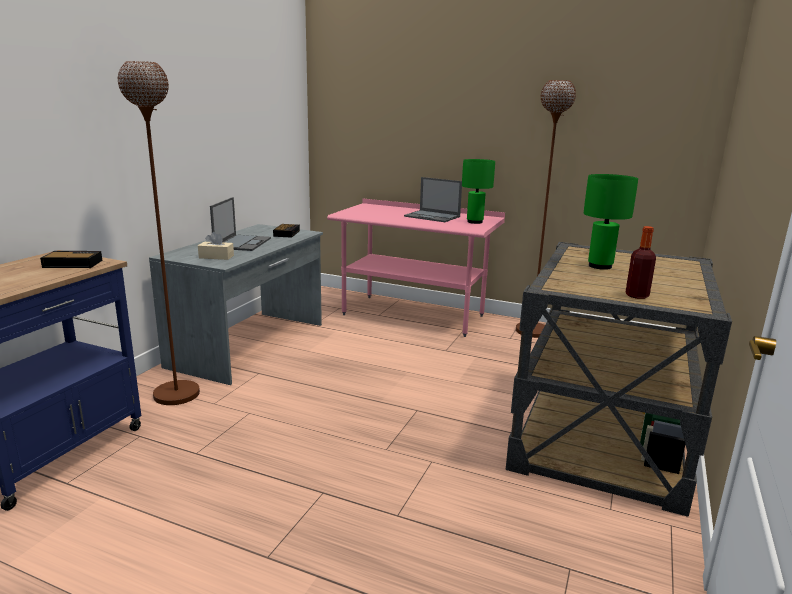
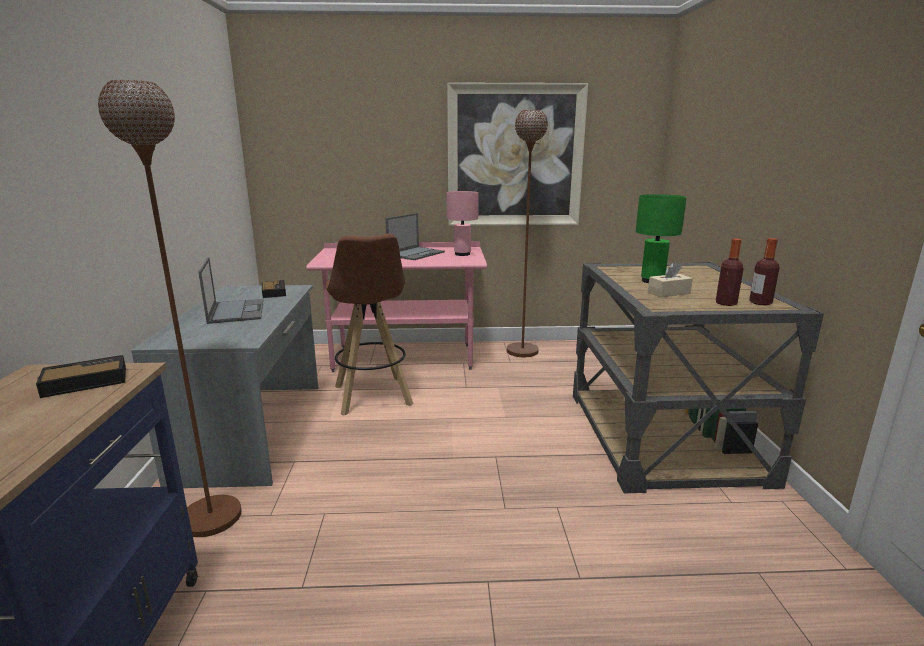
camera: 25 degrees left, 0 degrees up
(216, 257) = (226, 333): beige tissue box -> beige tissue box (669, 293)
(358, 340) = (372, 396): none -> brown stool
(433, 216) = (416, 254): laptop -> laptop turned 60 degrees counterclockwise
(474, 222) = (462, 254): green table lamp -> pink table lamp
(549, 127) = (515, 156): none -> picture
(678, 301) = (760, 303): none -> bottle

